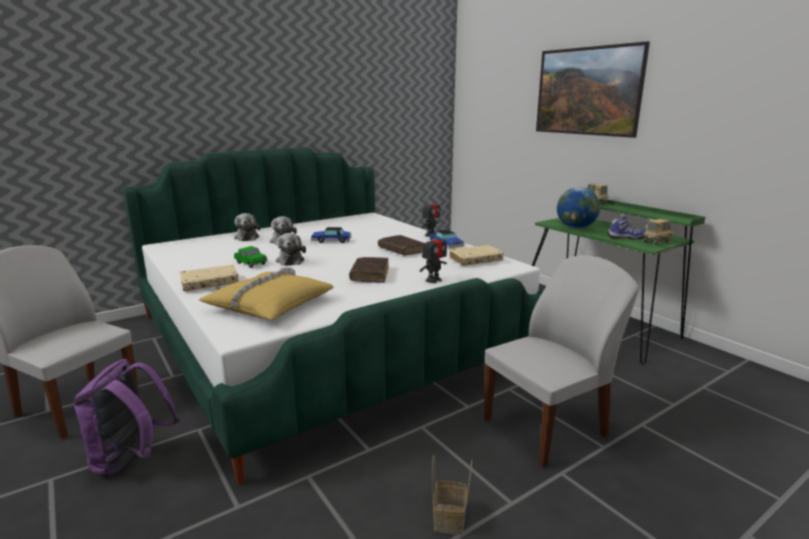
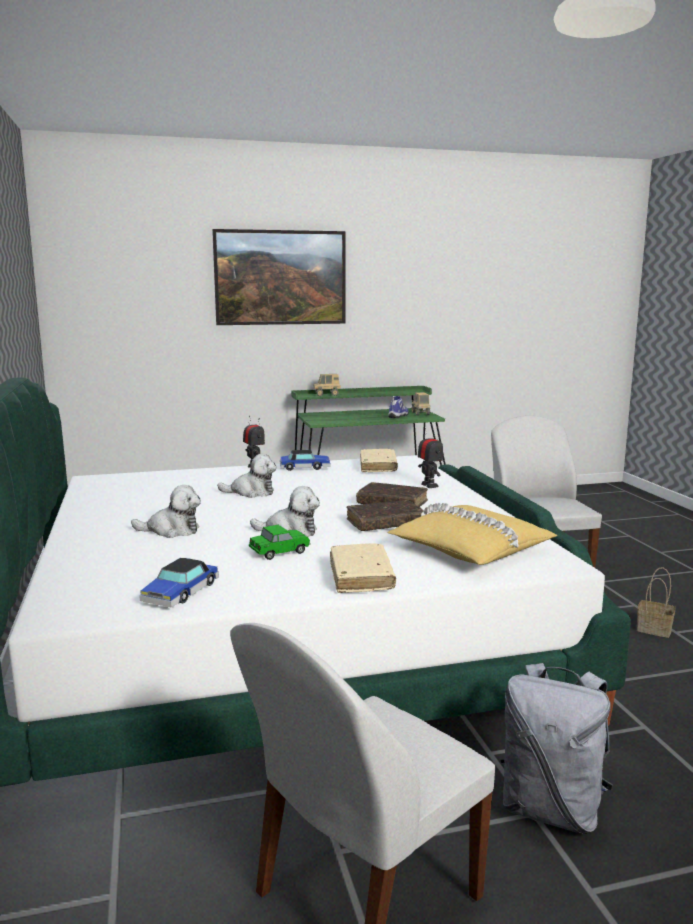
camera: 70 degrees left, 5 degrees down
(132, 459) = (552, 809): purple backpack -> grey backpack
(247, 237) = (106, 550): plush toy -> plush toy (251, 492)
(331, 241) = (213, 507): toy car -> toy car (181, 592)
(401, 250) = (306, 484): brown book -> brown book (385, 523)
(576, 227) = (349, 419): globe -> none

